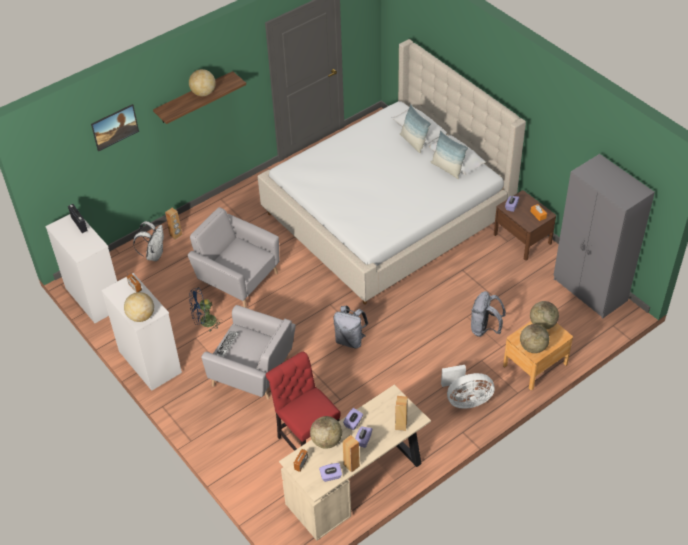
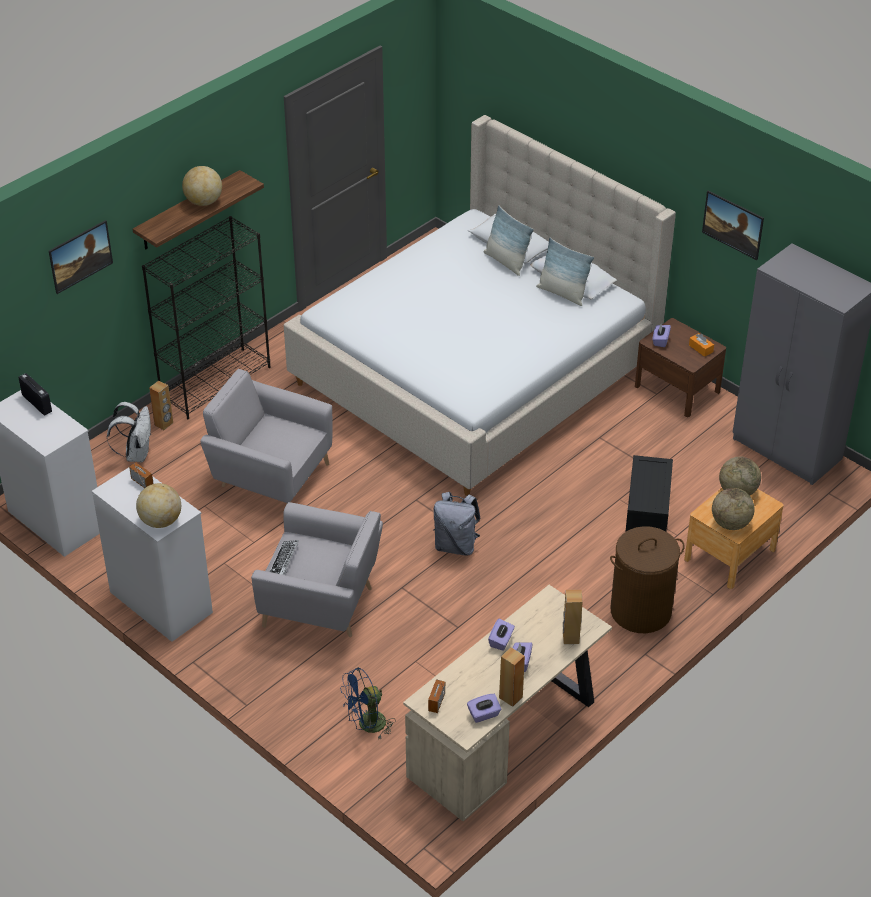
camera: 10 degrees left, 5 degrees down
(204, 322) = (233, 541): blue fan -> blue fan (367, 725)
(215, 208) = (216, 383): none -> black bookcase
(307, 440) = (420, 686): red chair -> none
(326, 441) = (467, 668): globe -> none
(466, 400) = (640, 611): white fan -> brown laundry basket
(485, 329) = (648, 513): grey backpack -> black storage box
(561, 141) = (731, 235): none -> picture

